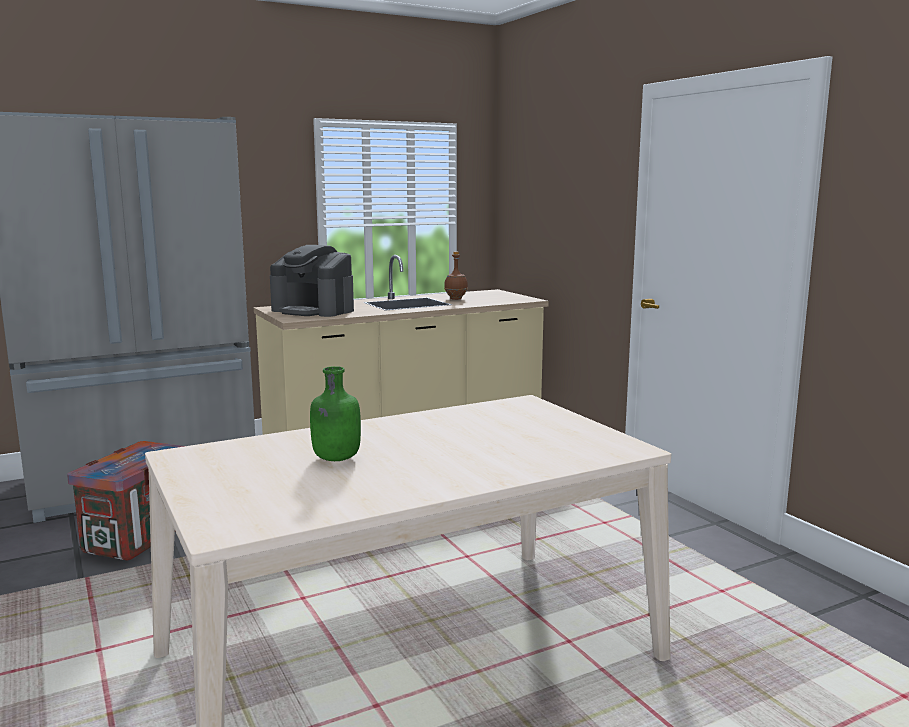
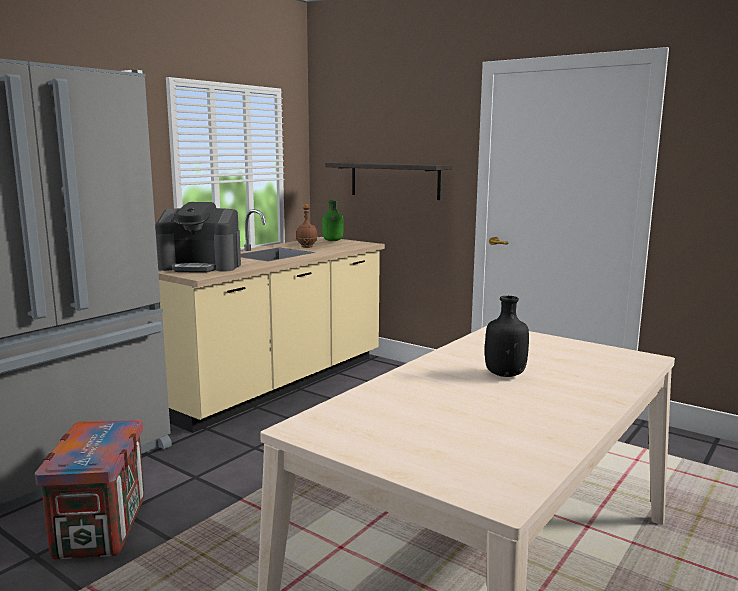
camera: 25 degrees left, 0 degrees up
(335, 459) = (454, 405): green bottle -> green bottle (332, 241)
(440, 441) = (504, 374): none -> black bottle
(563, 227) = (394, 180): none -> shelf

